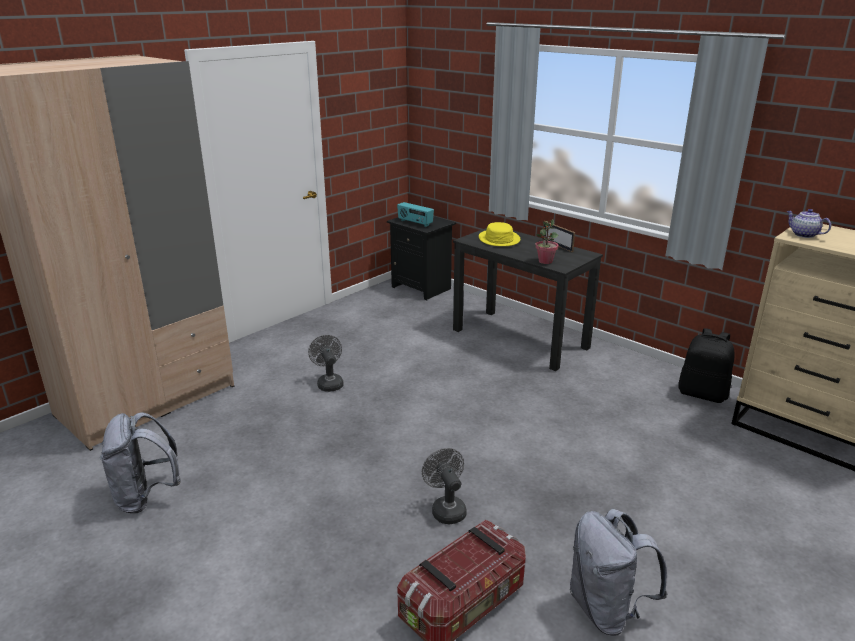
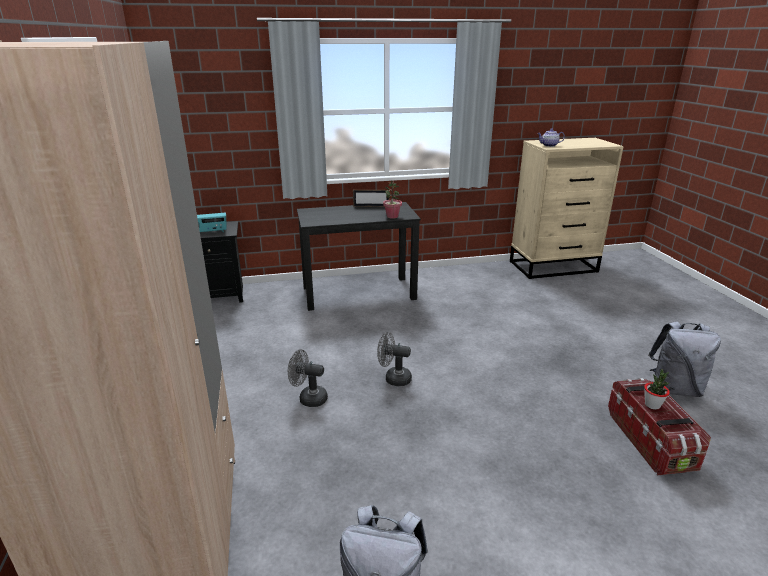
camera: 55 degrees left, 0 degrees up
(446, 509) = (543, 407): grey fan -> grey fan (393, 378)
(463, 555) = (652, 405): none -> potted plant
(499, 239) = (328, 215): yellow hat -> none
(702, 394) = (493, 272): black backpack -> none

